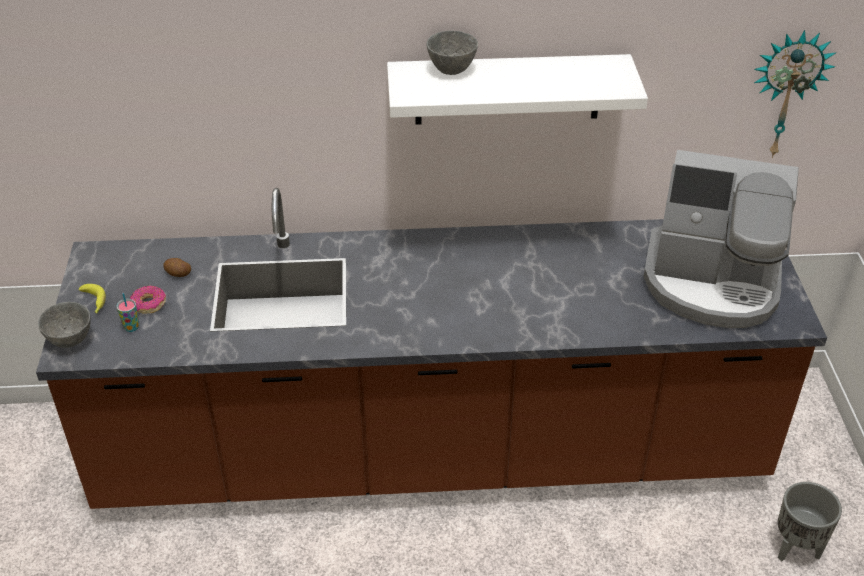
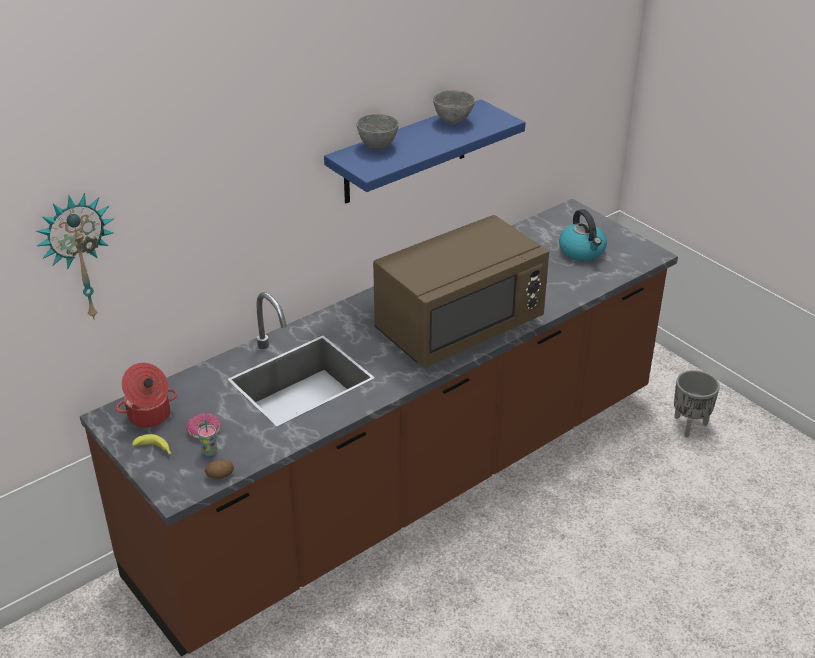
camera: 35 degrees left, 5 degrees down
(71, 340) = (169, 483): grey bowl -> grey bowl (453, 120)
(122, 268) = (149, 416): none -> cooking pot
(177, 274) = (202, 400): potato -> potato (220, 475)
(484, 309) = (459, 326): none -> brown microwave
(507, 89) = (405, 152): white shelf -> blue shelf
(712, 283) = (582, 251): coffee machine -> kettle
(785, 93) = (571, 101): wall clock -> wall clock (79, 257)

